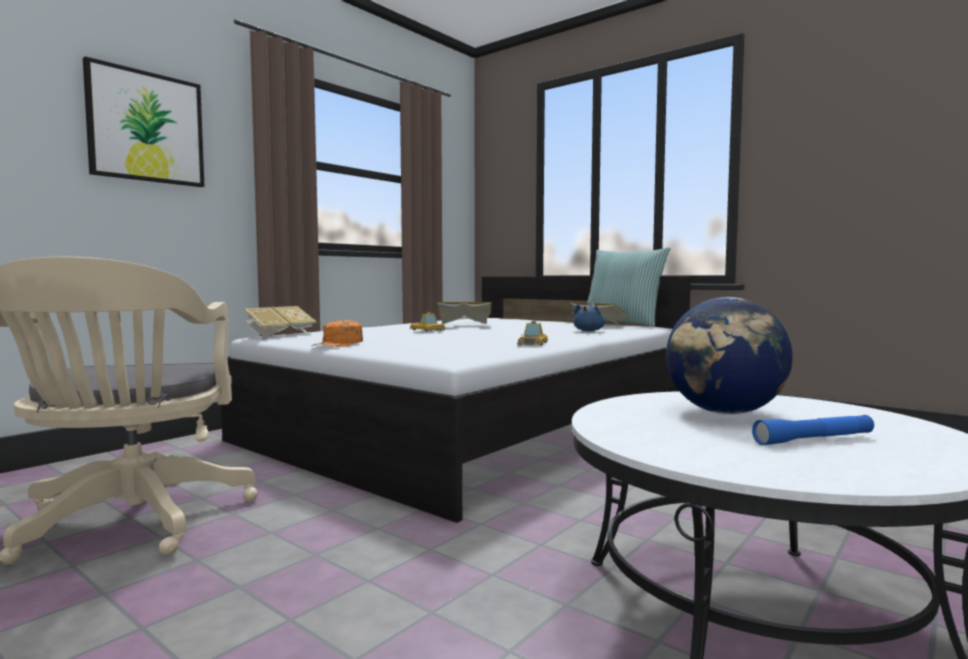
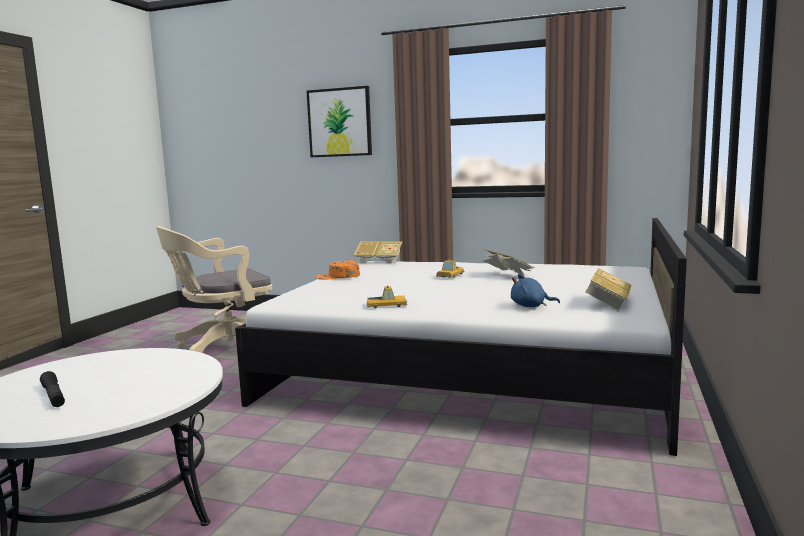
camera: 70 degrees right, 5 degrees up
(622, 323) = (665, 307): pillow -> none
(725, 413) = (135, 376): globe -> none
(814, 439) = (53, 396): blue flashlight -> black flashlight

